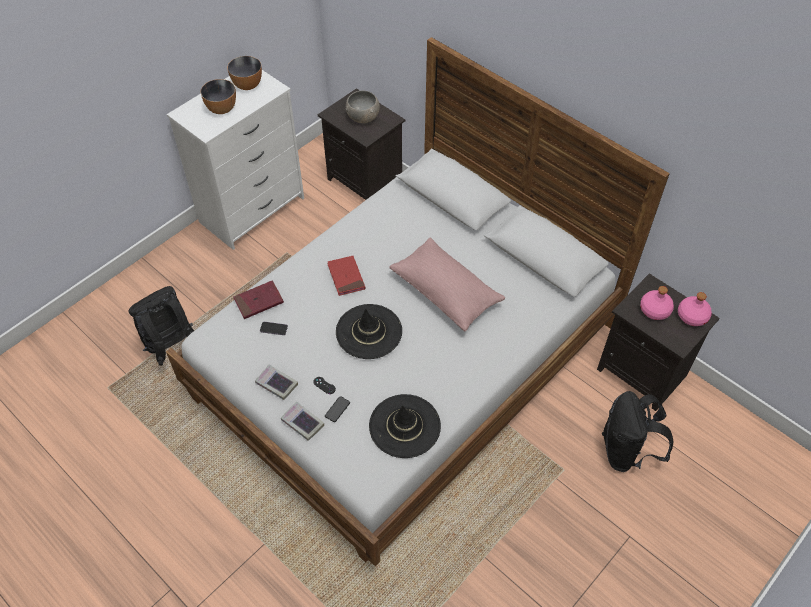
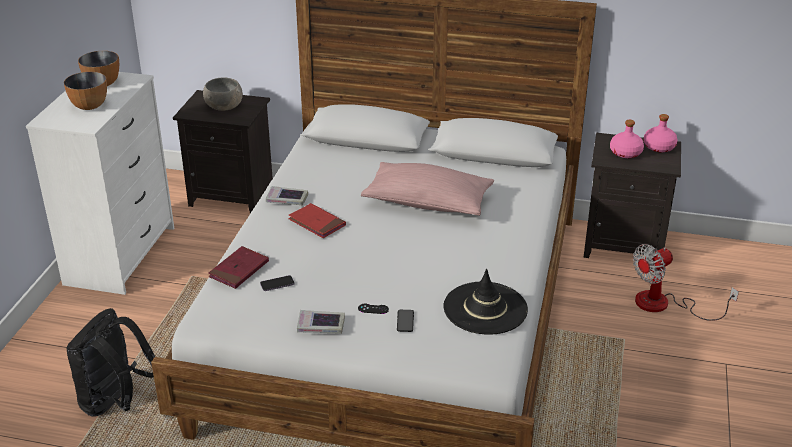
camera: 30 degrees left, 20 degrees down
(302, 423) = (378, 345): book -> book (287, 199)
(369, 332) = (381, 253): black hat -> none
(626, 451) = (664, 305): black backpack -> fan

